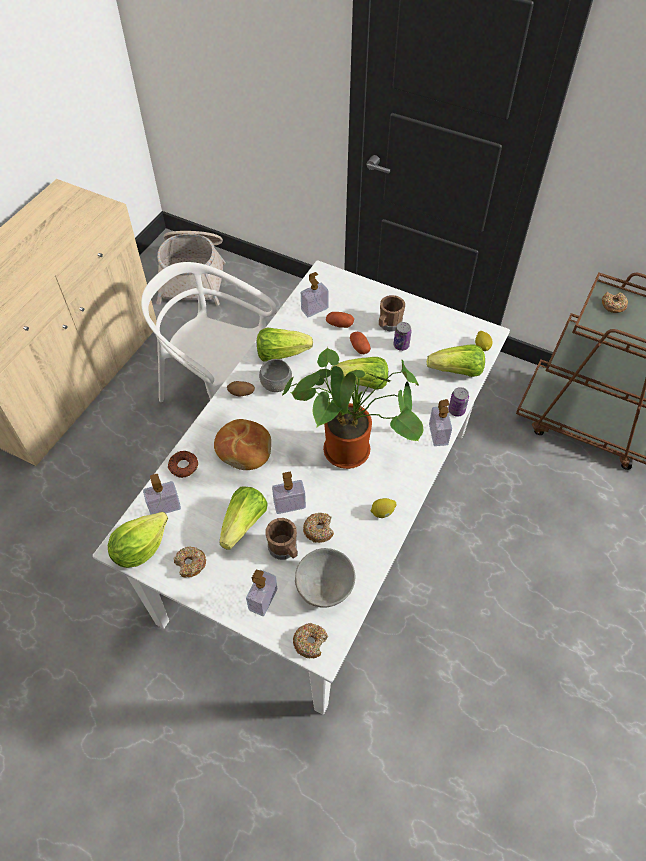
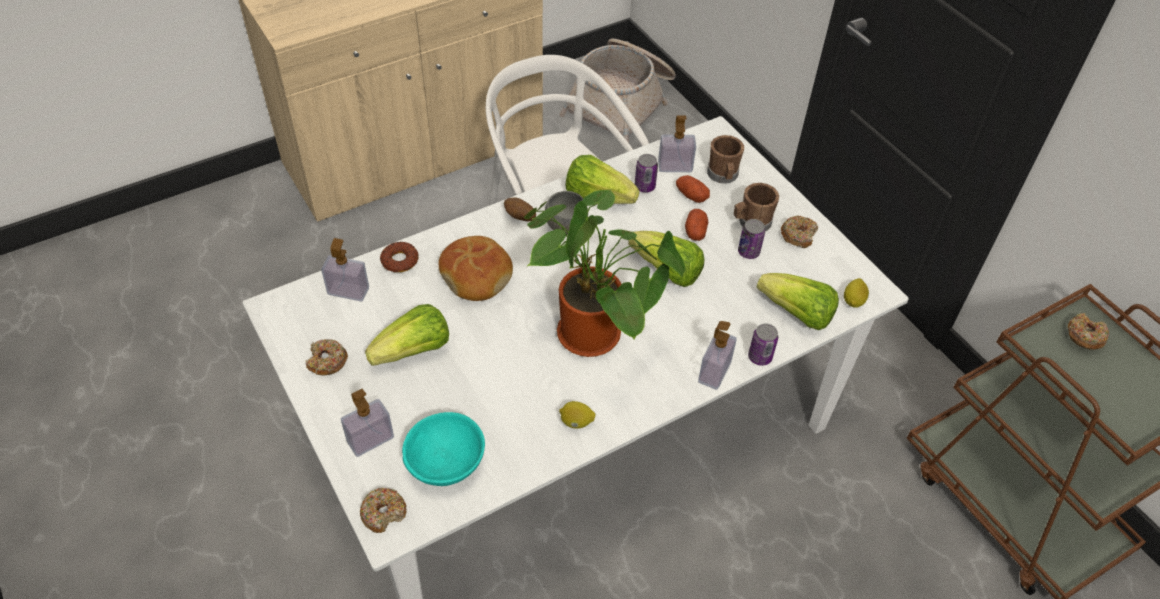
camera: 30 degrees right, 5 degrees down
(140, 549) = (291, 319): lettuce -> none
(284, 549) = (435, 401): brown mug -> brown mug (723, 176)
(289, 504) = (478, 358): soap dispenser -> none
(306, 332) = (644, 186): none -> can
(319, 530) = (489, 401): donut -> donut (798, 235)
(326, 587) = (447, 466): grey bowl -> turquoise bowl

